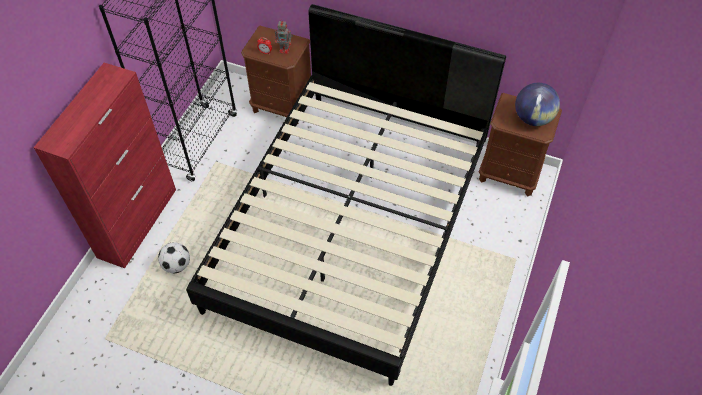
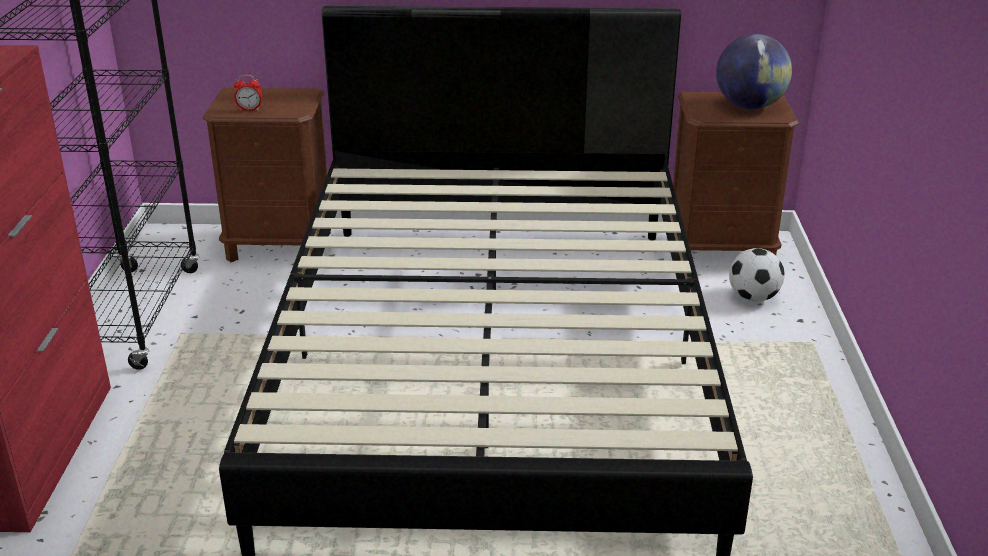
camera: 20 degrees left, 25 degrees down
(177, 265) = (156, 498): football -> football (753, 297)
(285, 49) = (285, 102): toy robot -> none

